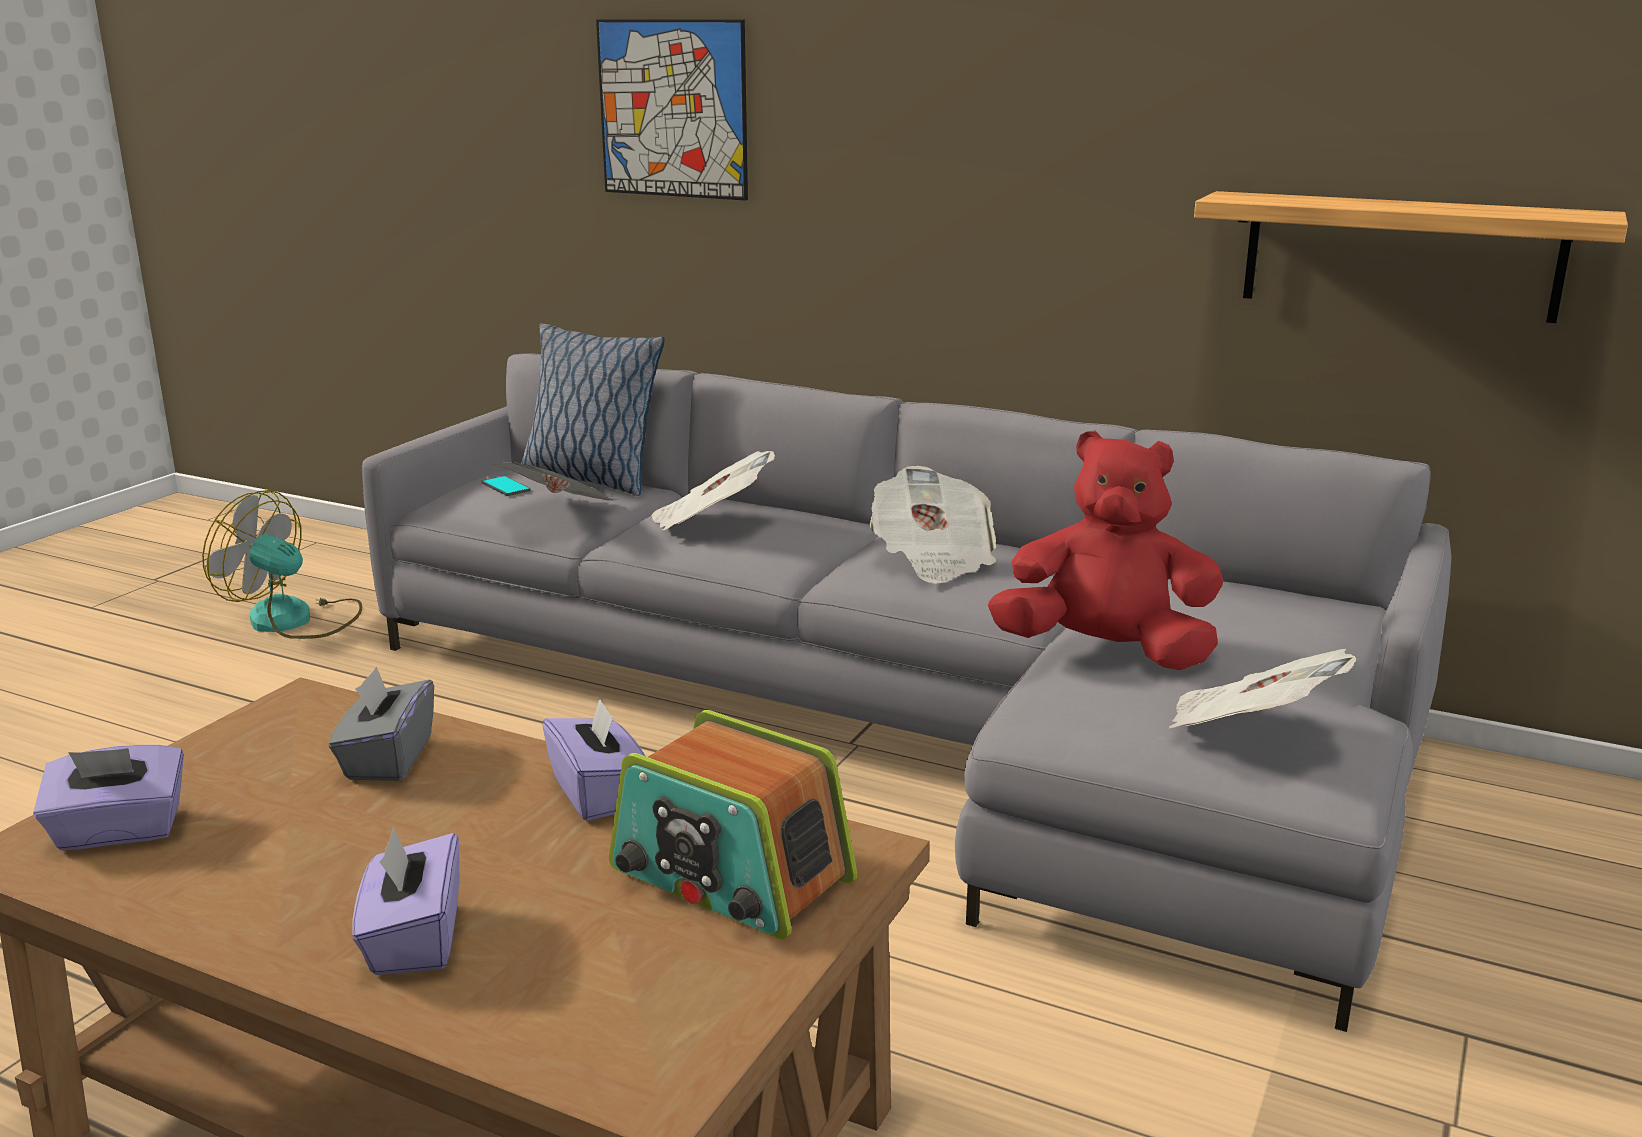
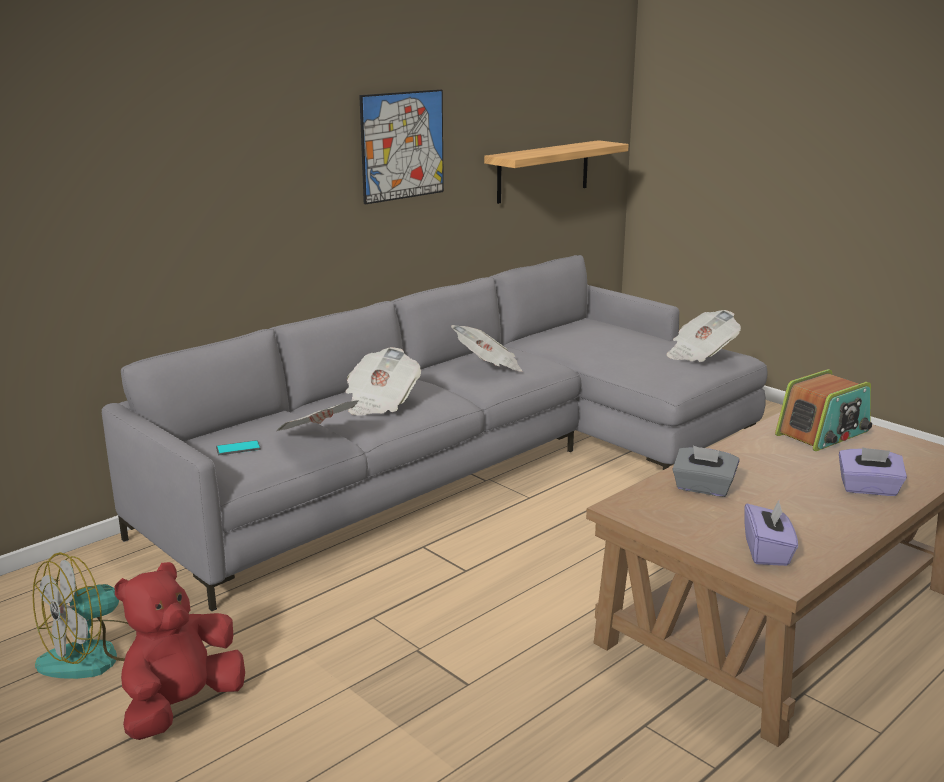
camera: 70 degrees left, 0 degrees up
(591, 479) = (247, 425): pillow -> none
(599, 793) = (750, 448): purple tissue box -> none
(673, 109) = (203, 154): picture -> picture (402, 145)
(1105, 652) = (615, 360): red plush toy -> red plush toy (182, 706)

